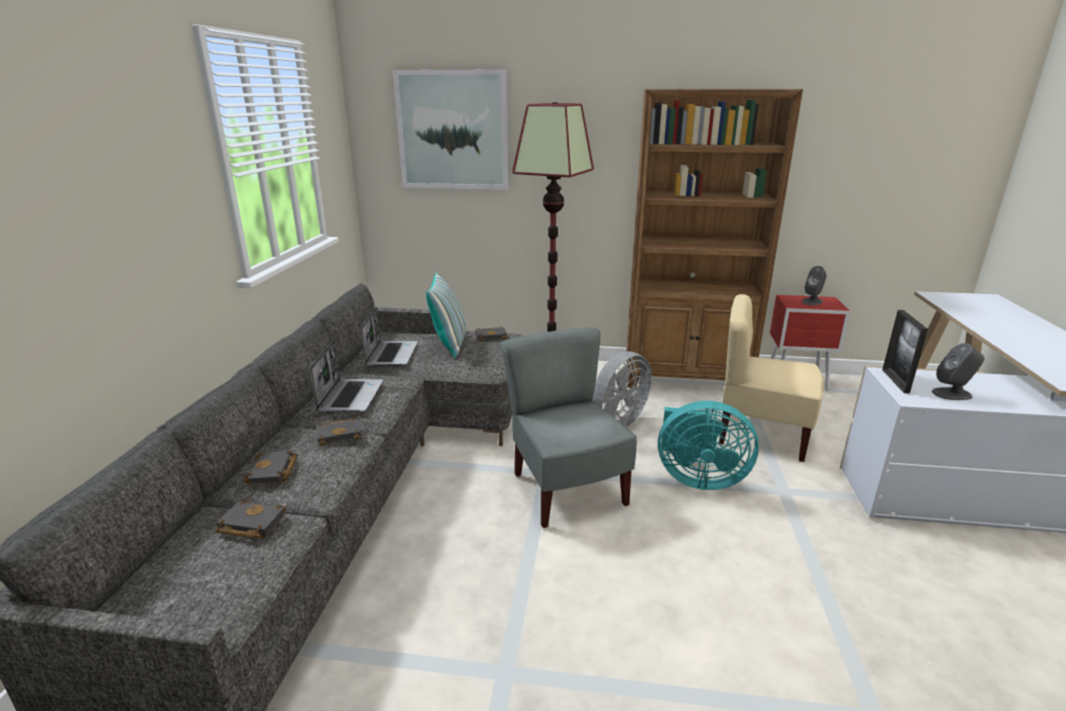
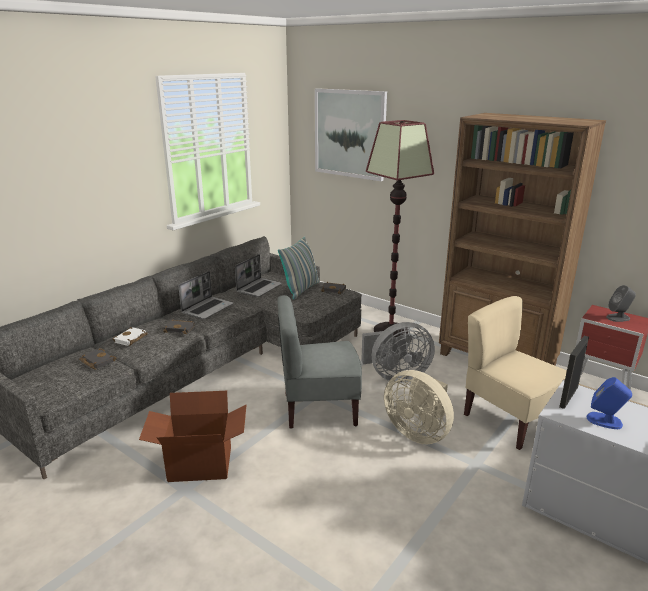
camera: 30 degrees right, 0 degrees up
(273, 472) = (130, 339): black book -> white book
(490, 626) = (200, 465): none -> cardboard box
(566, 490) = (319, 409): grey chair -> grey chair turned 105 degrees counterclockwise
(697, 478) = (418, 432): turquoise fan -> beige fan
(952, 394) = (605, 421): grey speaker -> blue speaker

